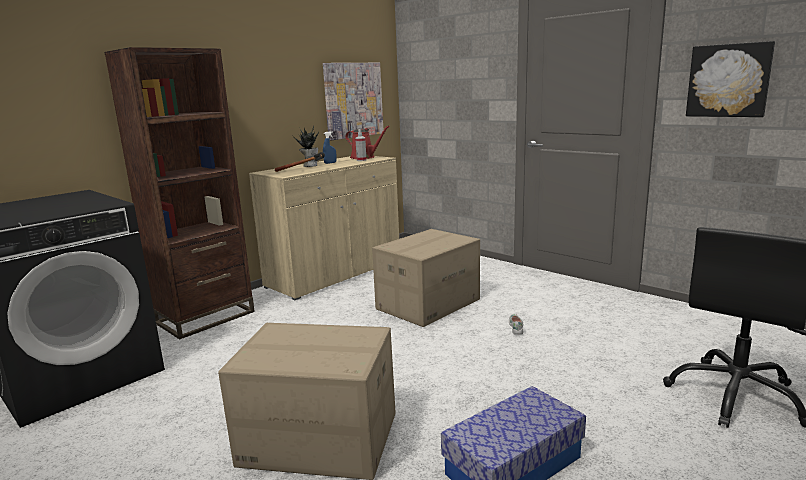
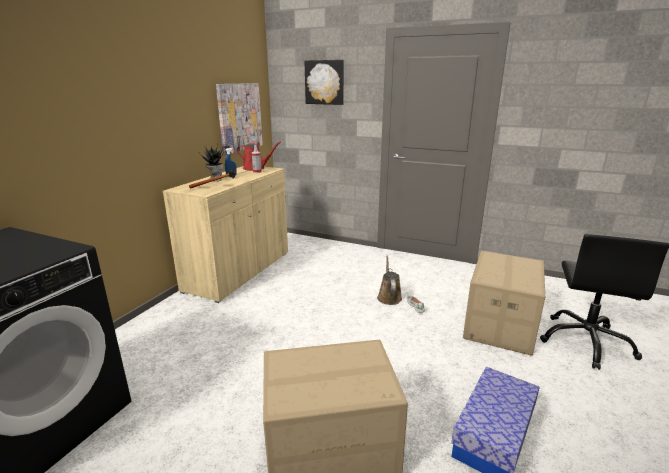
camera: 20 degrees left, 5 degrees up
(205, 317) = (139, 333): brown bookcase -> none
(428, 304) = (336, 293): cardboard box -> cardboard box (498, 324)
(489, 315) = (389, 297): none -> brown watering can
(728, 80) = (549, 115): picture -> picture (325, 82)

